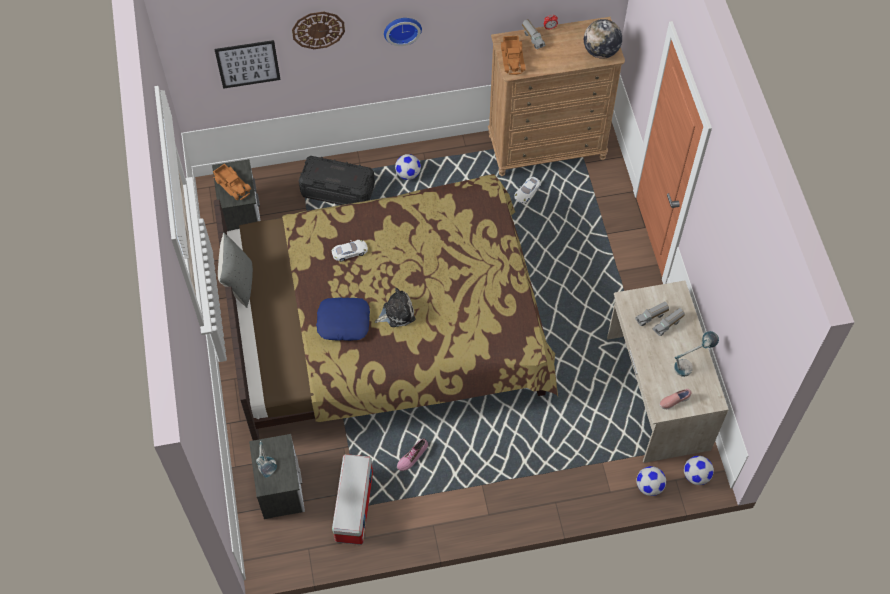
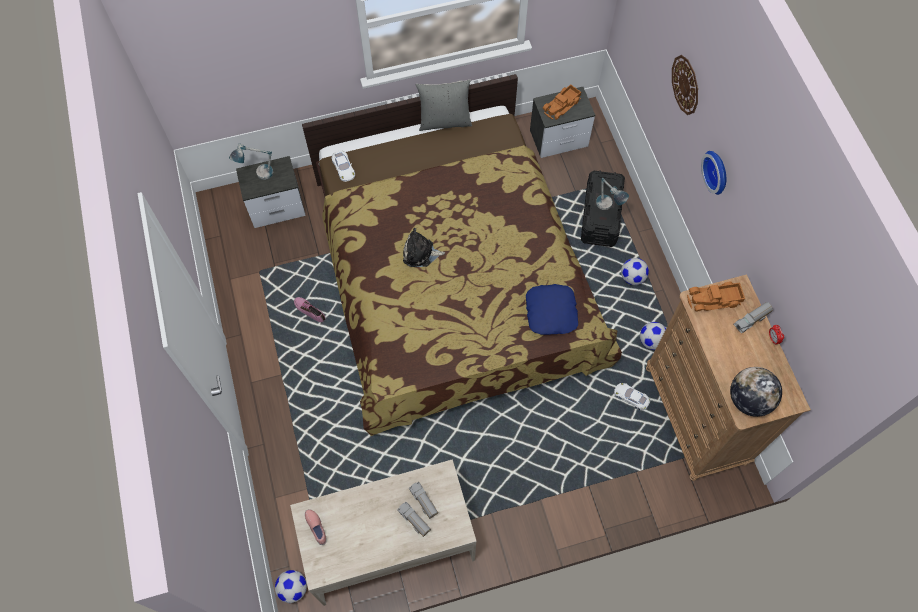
camera: 85 degrees right, 5 degrees up
(248, 64) = (648, 48): picture -> none
(343, 321) = (407, 209): blue pillow -> blue pillow (551, 312)
(350, 252) = (487, 205): white toy car -> white toy car (343, 167)
(353, 505) = (260, 266): storage box -> none
(396, 313) = (420, 253): plush toy -> plush toy turned 120 degrees clockwise
(649, 486) = (280, 538): football -> football (651, 341)
(690, 365) = (363, 546): table lamp -> table lamp (608, 208)

